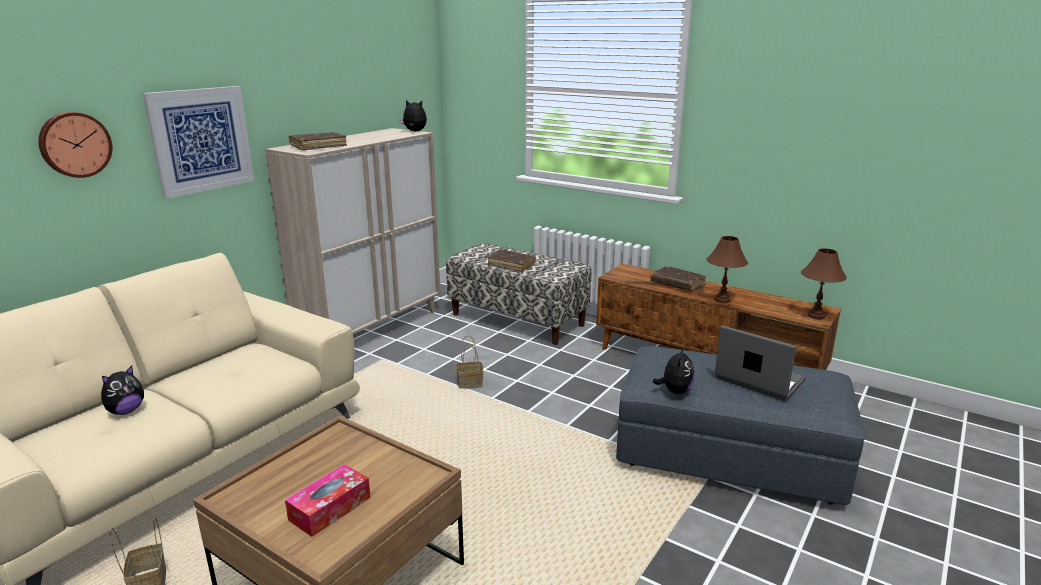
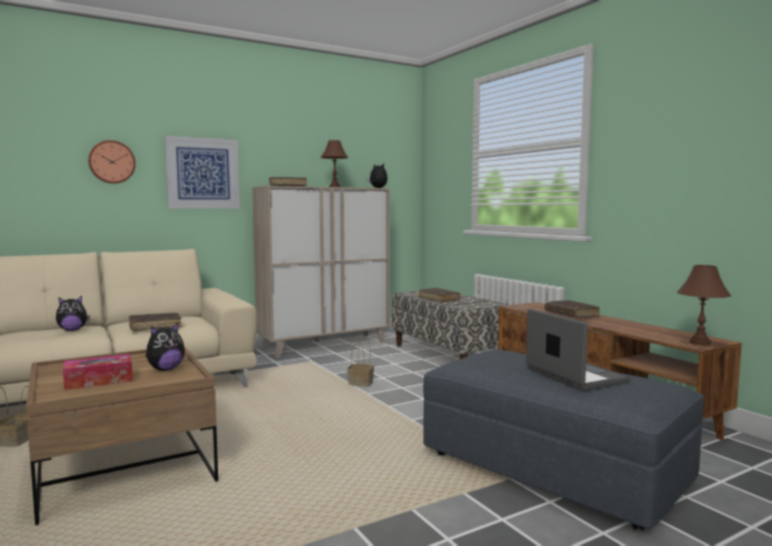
camera: 25 degrees right, 15 degrees down
(238, 380) = (155, 327): none -> brown book
(675, 391) = (474, 372): plush toy -> plush toy (165, 369)
(722, 300) = (603, 326): brown table lamp -> brown table lamp (334, 187)

